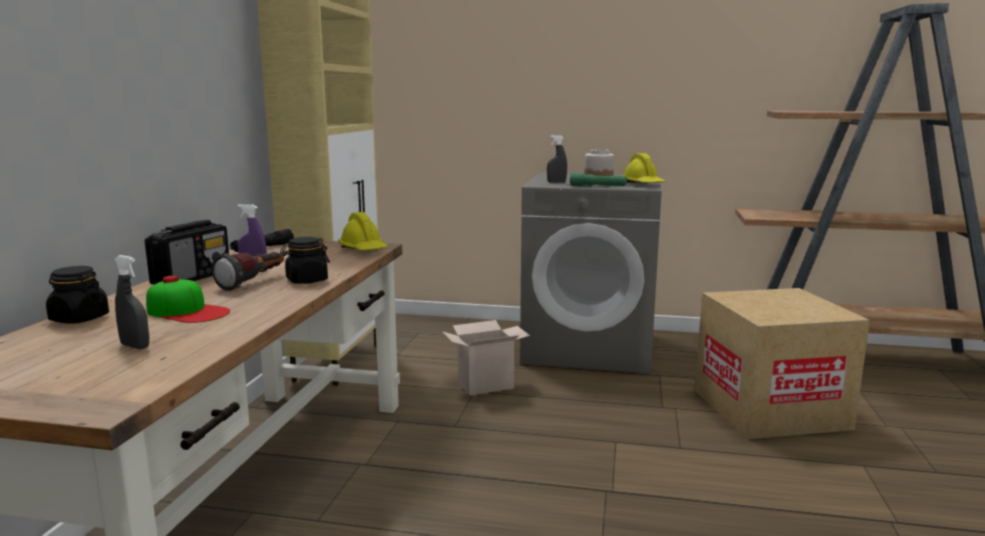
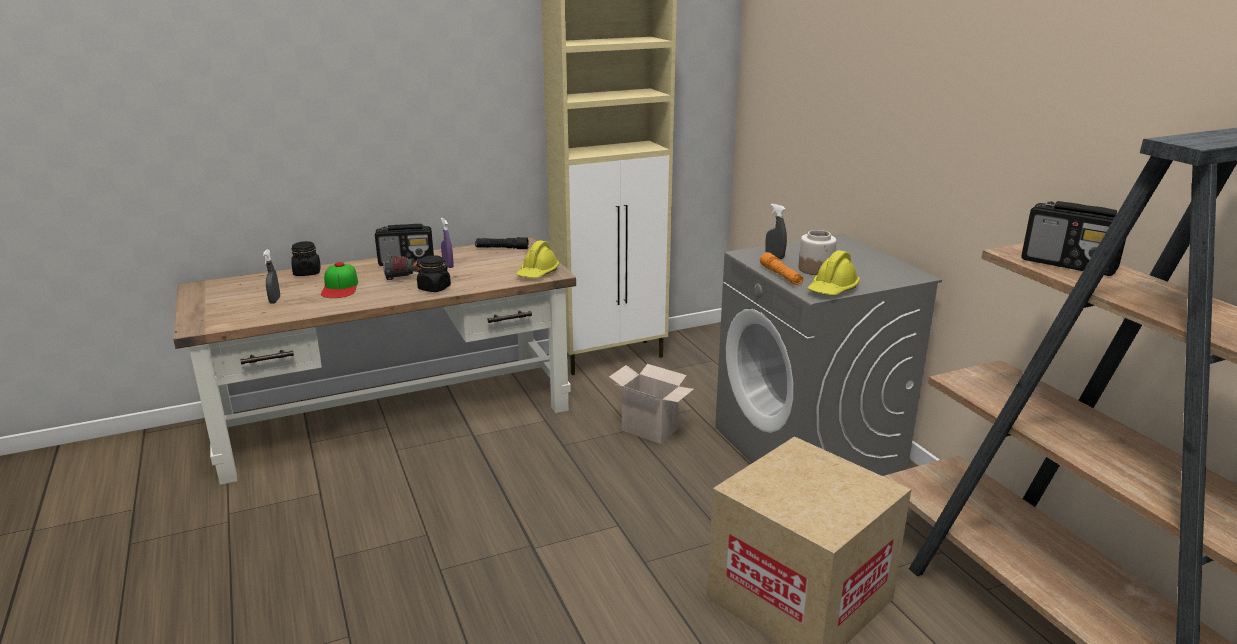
camera: 55 degrees right, 10 degrees up
(598, 186) = (781, 276): green flashlight -> orange flashlight
(820, 111) = (1069, 264): none -> radio

